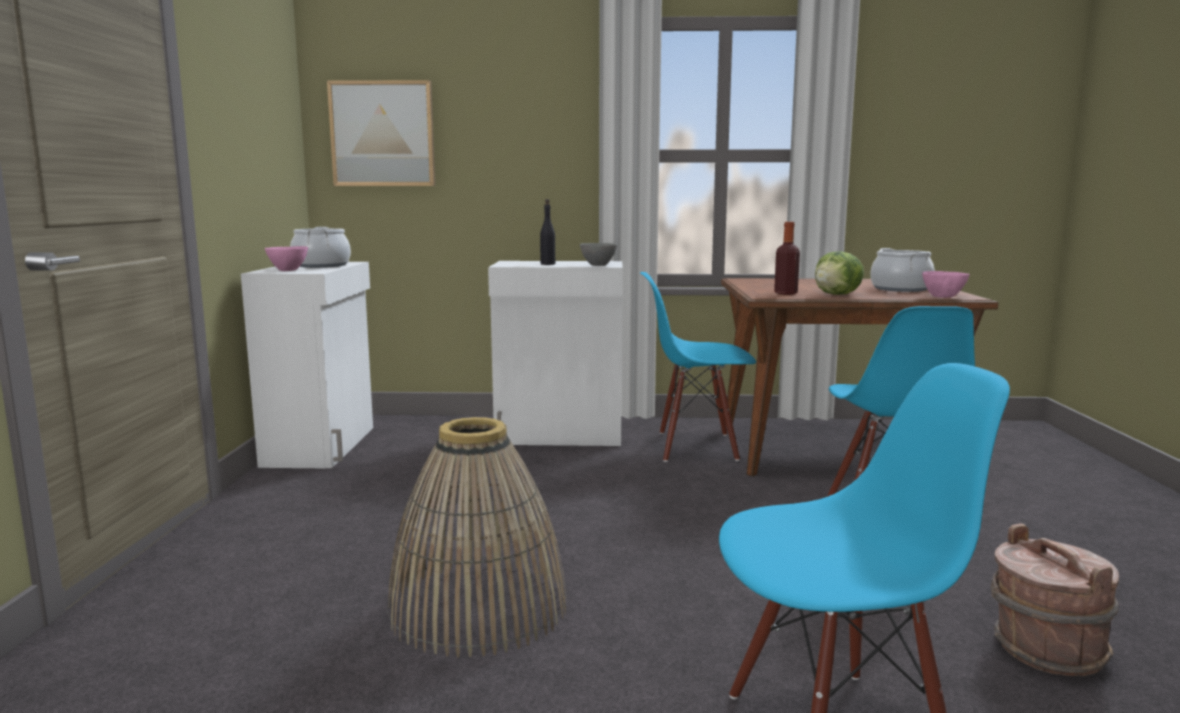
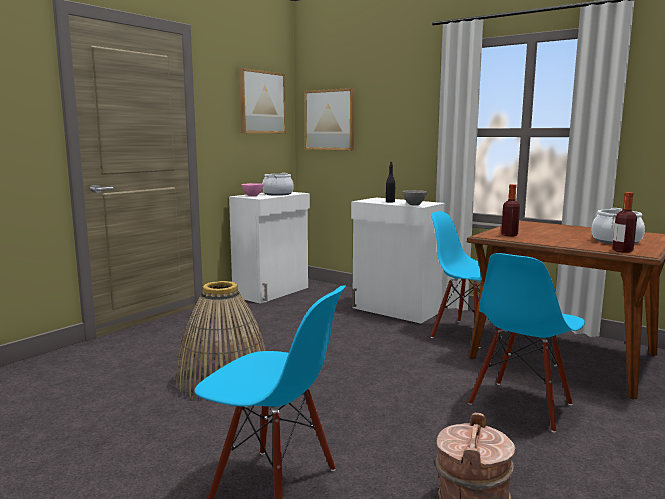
camera: 35 degrees right, 0 degrees up
(265, 95) = (262, 102): none -> picture
(837, 295) = (543, 240): lettuce -> none
(943, 297) = (622, 251): pink bowl -> bottle

